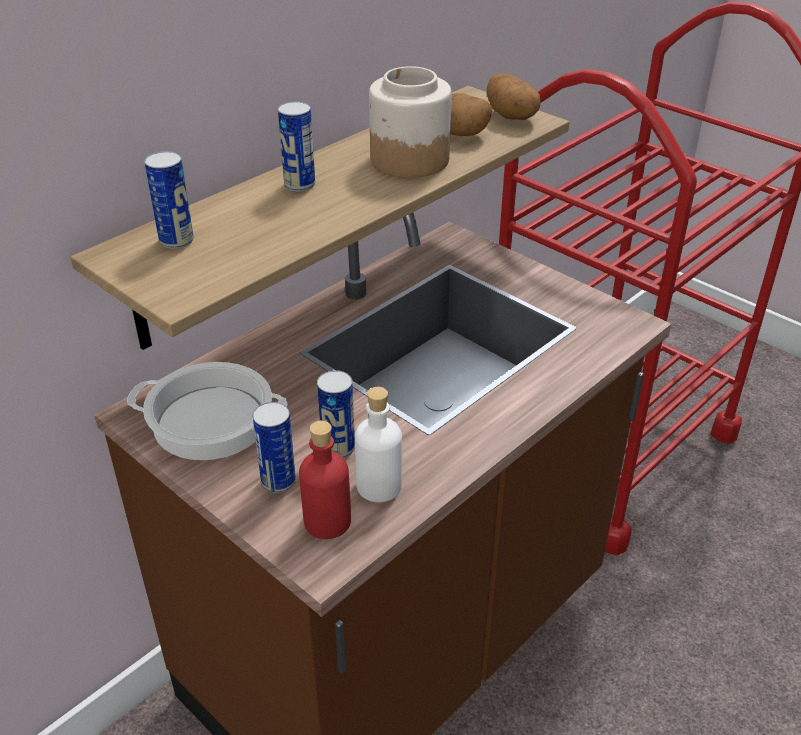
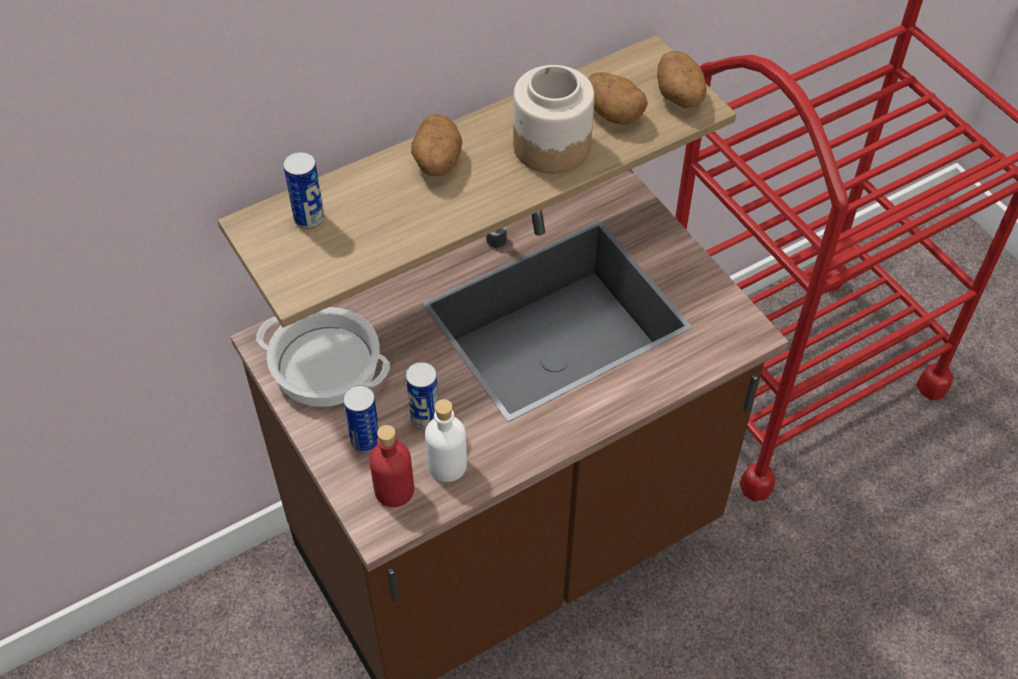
camera: 15 degrees right, 15 degrees up
(299, 185) = (437, 163): can -> potato

